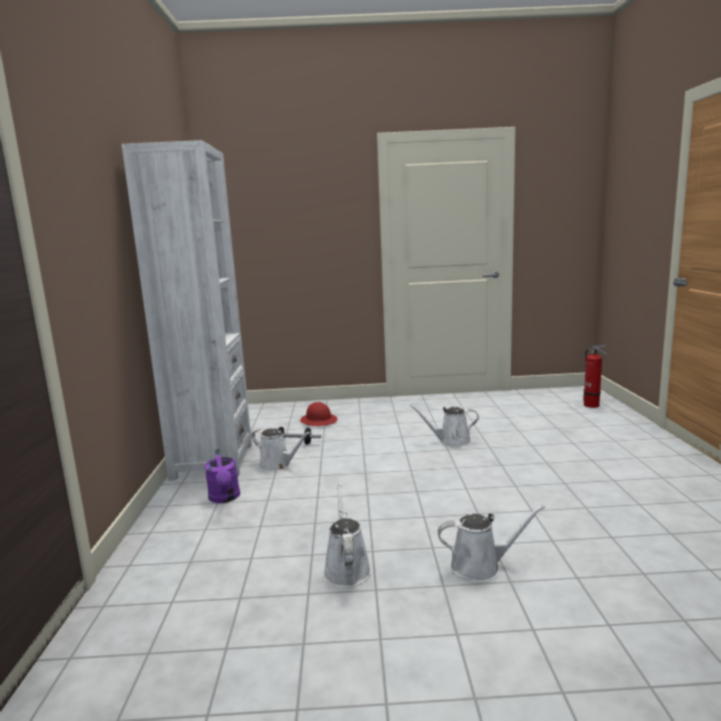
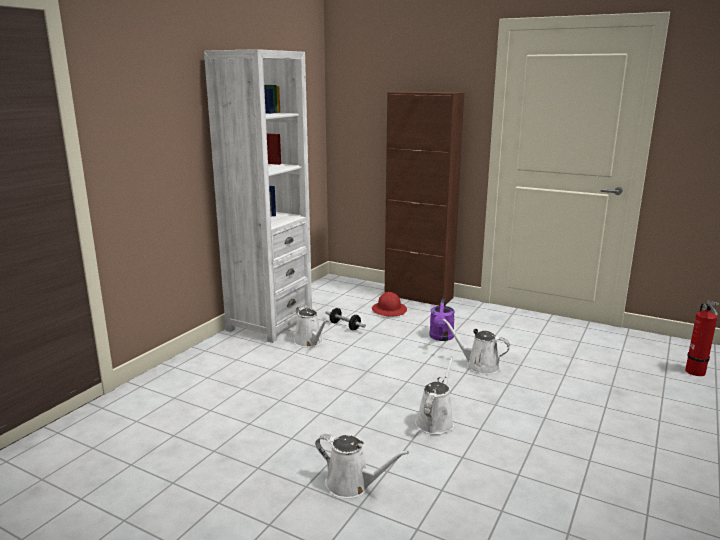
camera: 30 degrees right, 5 degrees up
(225, 498) = (245, 357): purple watering can -> purple watering can (441, 337)
(331, 405) = (418, 297): none -> brown cabinet
(346, 569) = (258, 444): white watering can -> white watering can (435, 421)

